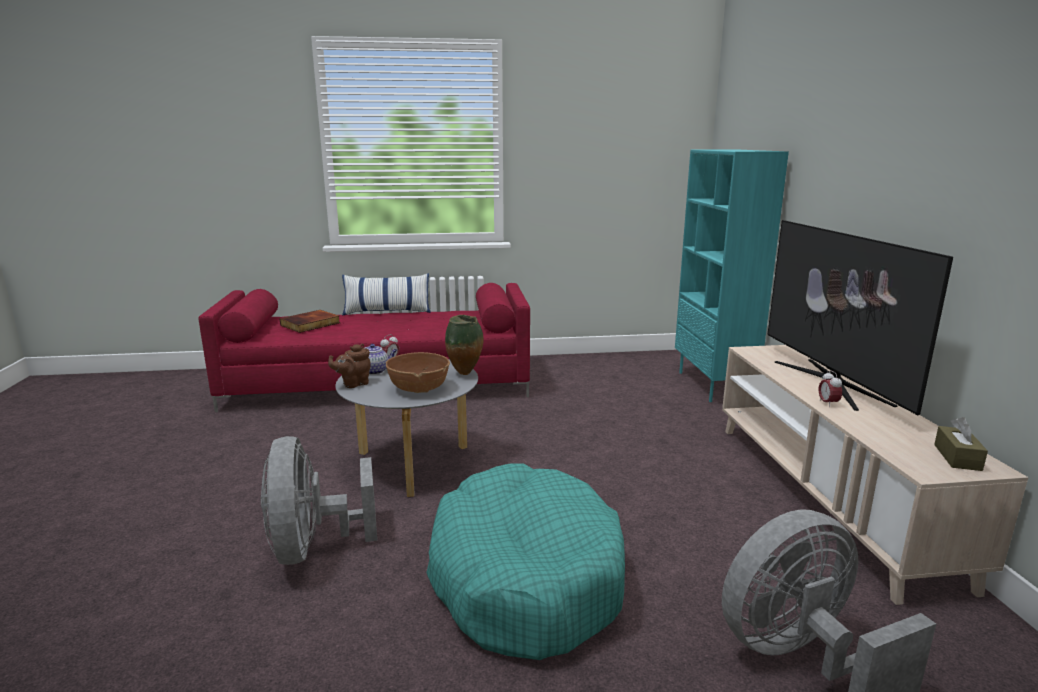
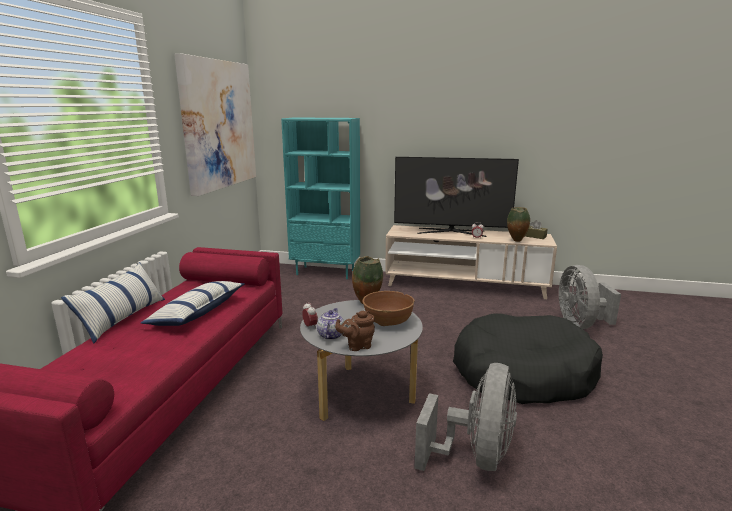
camera: 70 degrees left, 0 degrees up
(310, 324) = (107, 363): book -> none
(313, 547) = (475, 456): grey fan -> grey fan turned 75 degrees counterclockwise
(353, 384) = (357, 346): brown teapot -> brown teapot turned 90 degrees clockwise
(409, 326) = (198, 313): none -> pillow
(524, 577) = (522, 373): turquoise dog bed -> black dog bed
(620, 155) = (218, 125): none -> picture
(874, 439) = (516, 241): none -> vase

